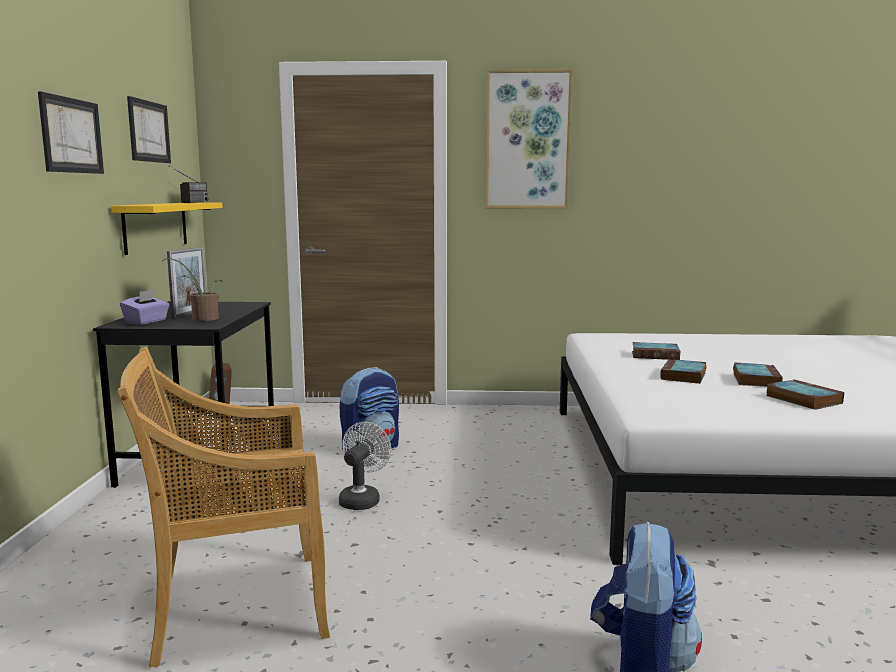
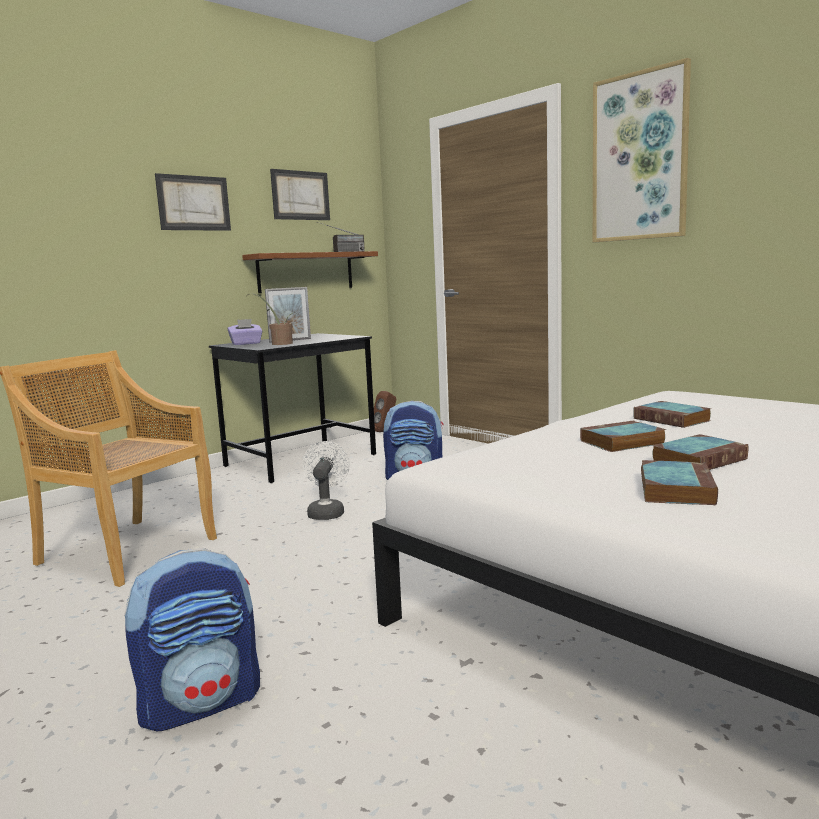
camera: 45 degrees right, 0 degrees up
(156, 226) = (306, 272): yellow shelf -> brown shelf
(362, 499) = (327, 512): white fan -> white fan turned 60 degrees counterclockwise

